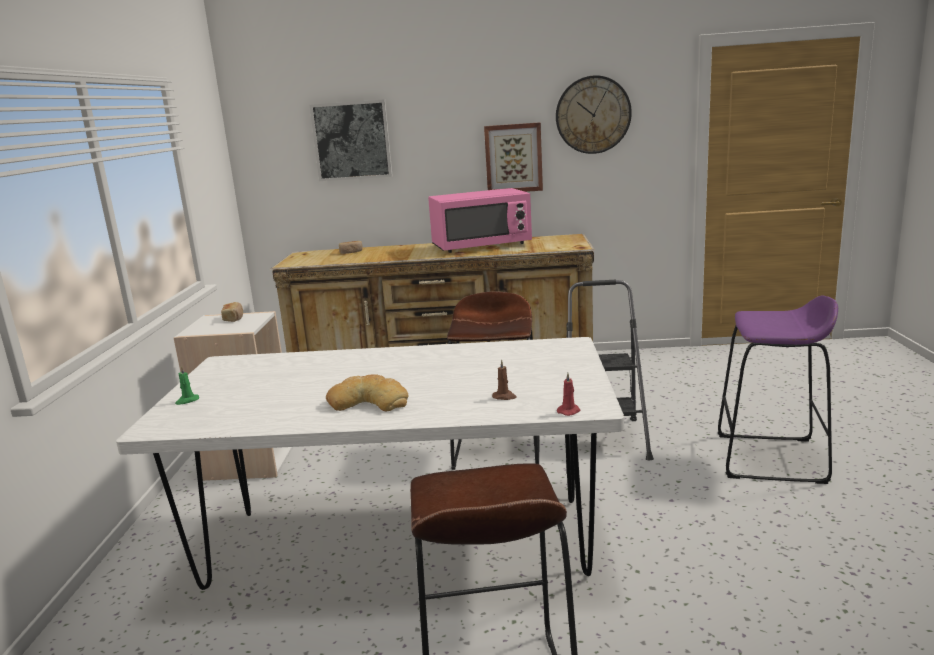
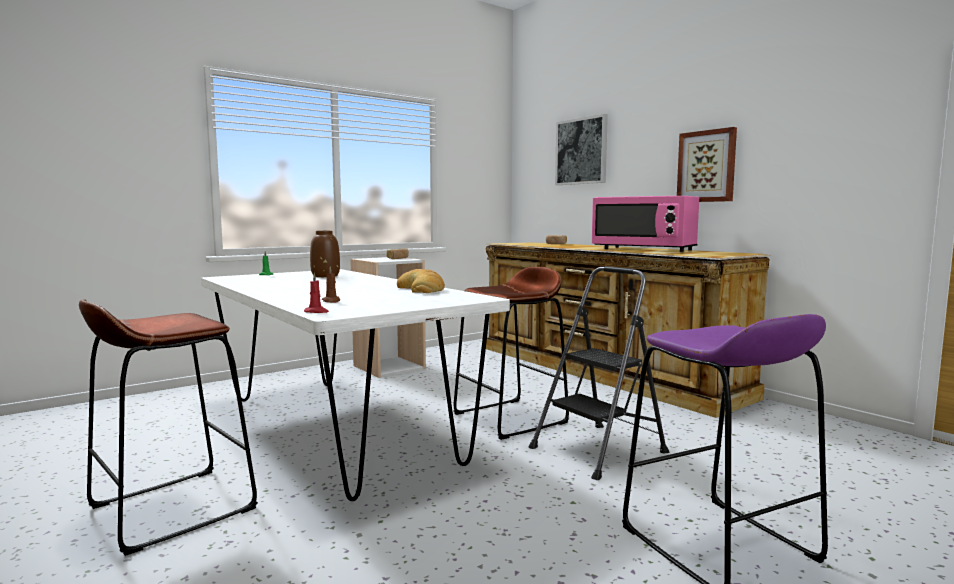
camera: 50 degrees right, 10 degrees down
(274, 373) = (325, 276): none -> brown vase
(369, 402) = (292, 288): bread -> bread (422, 289)
(593, 115) = (796, 115): wall clock -> none

